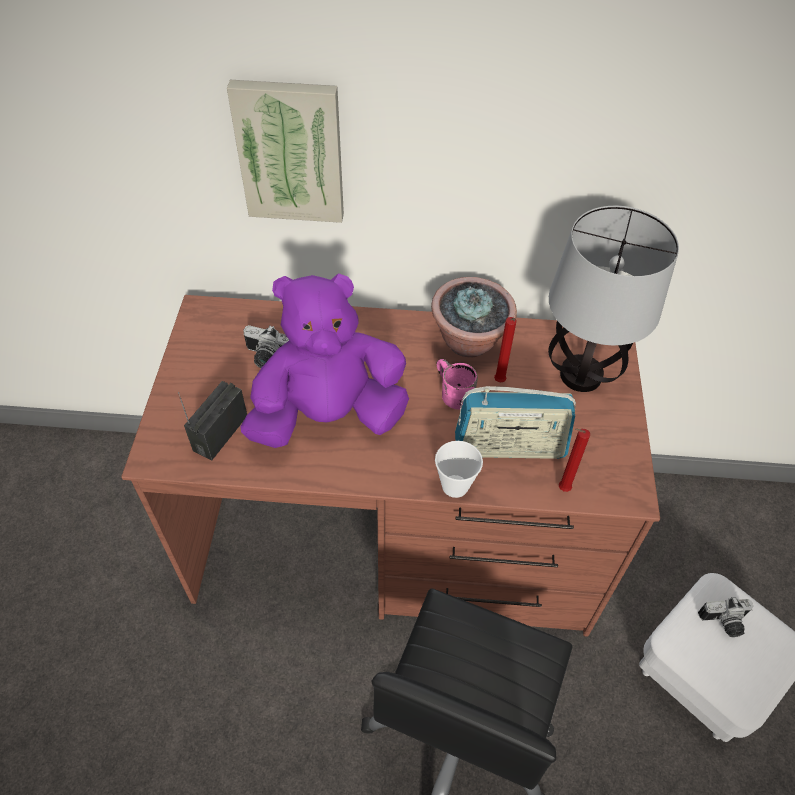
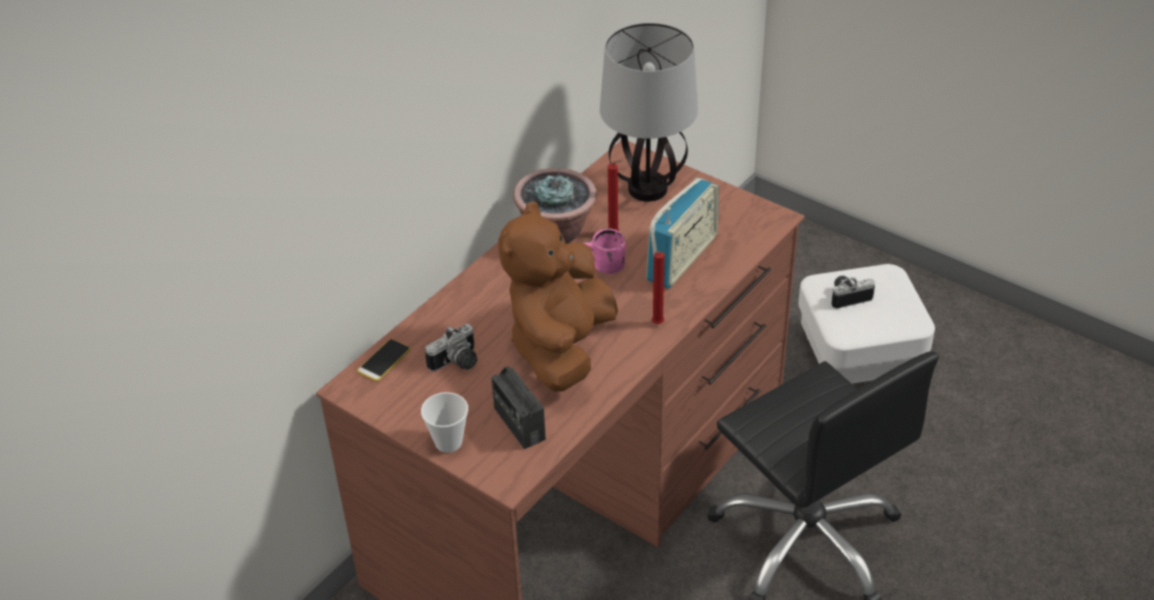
camera: 55 degrees left, 10 degrees down
(241, 314) = (384, 361): none -> phone
(291, 151) = (381, 159): picture -> none
(329, 416) = (561, 348): purple plush toy -> brown plush toy
(455, 486) = (693, 304): cup -> cup (448, 442)
(562, 489) = (742, 249): red candle -> red candle (657, 325)
(724, 623) = (848, 296): camera -> camera turned 135 degrees counterclockwise

